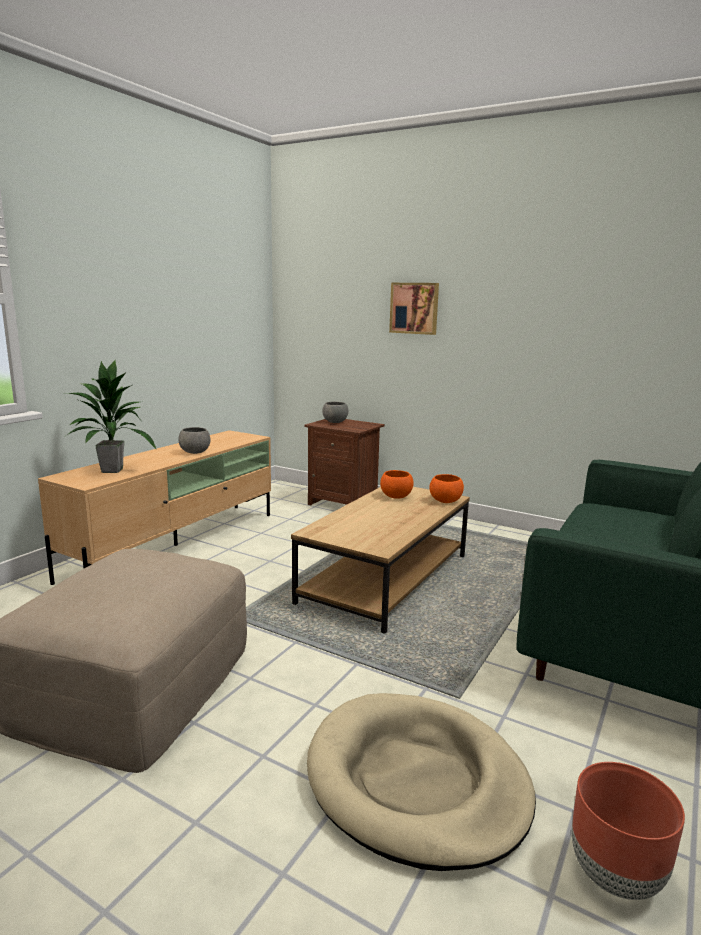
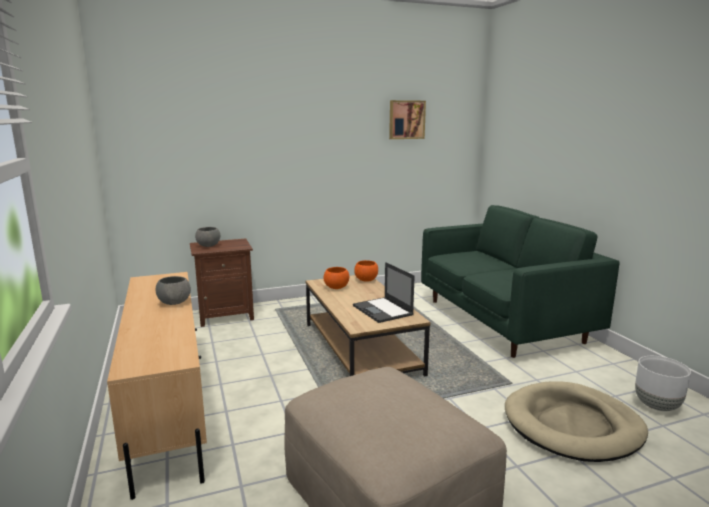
camera: 50 degrees left, 0 degrees up
(111, 471) = (159, 344): potted plant -> none
(376, 530) = (383, 310): none -> laptop
(414, 308) = (261, 139): picture -> picture (406, 119)
(617, 875) = (657, 406): brown planter -> white planter

